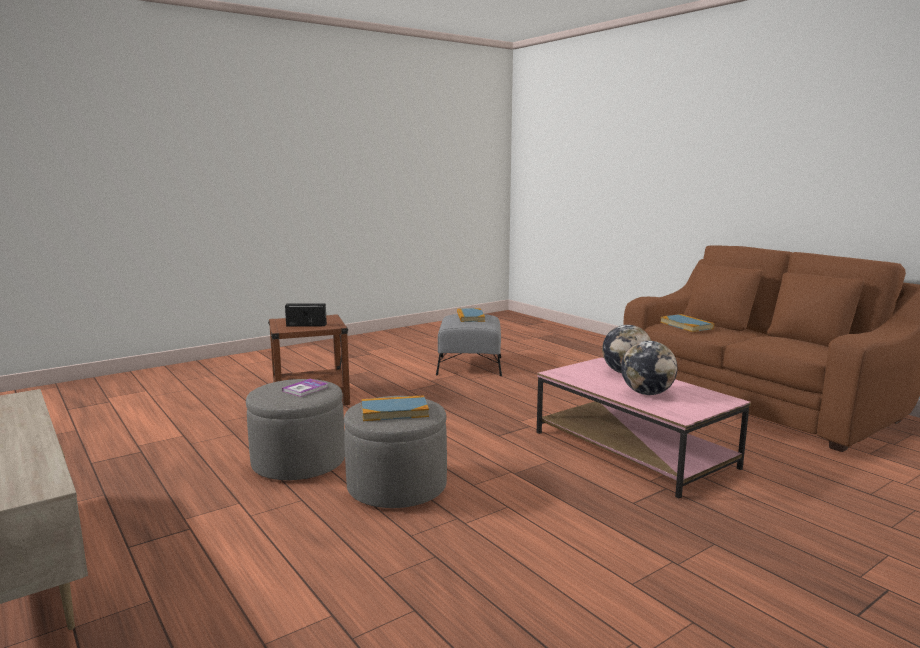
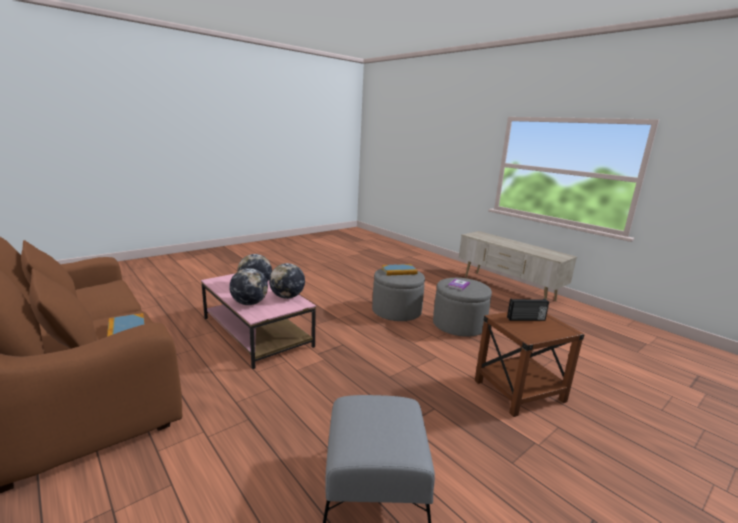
camera: 175 degrees right, 5 degrees up
(470, 317) = (379, 426): book -> none
(583, 380) = (287, 297): none -> globe

